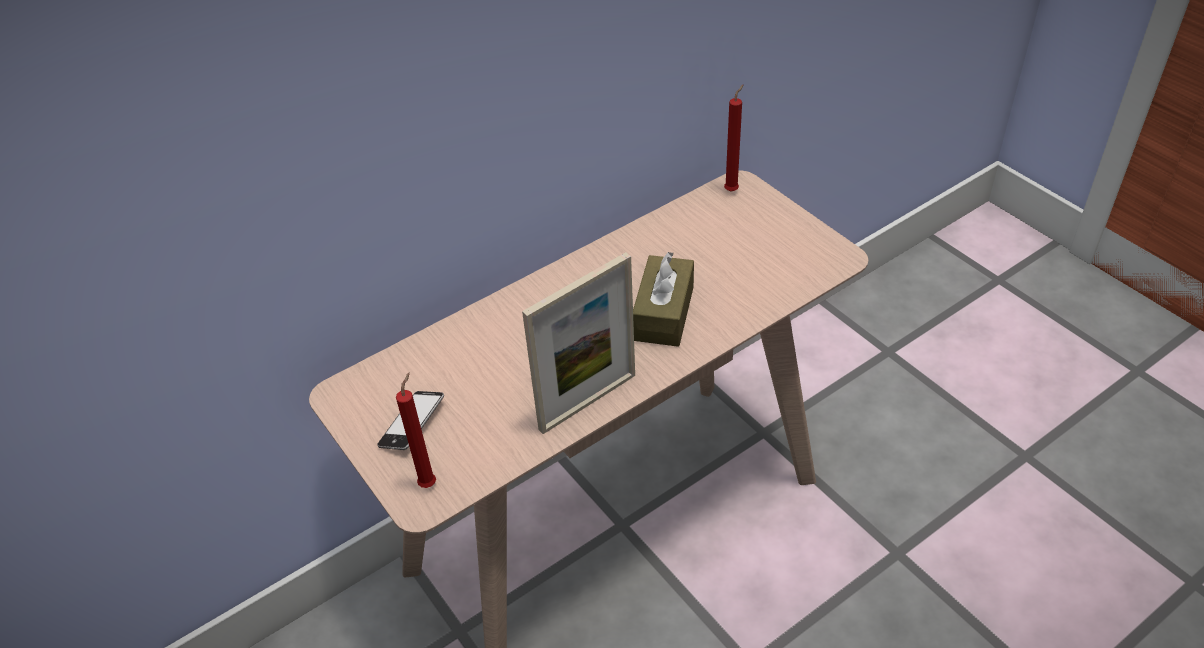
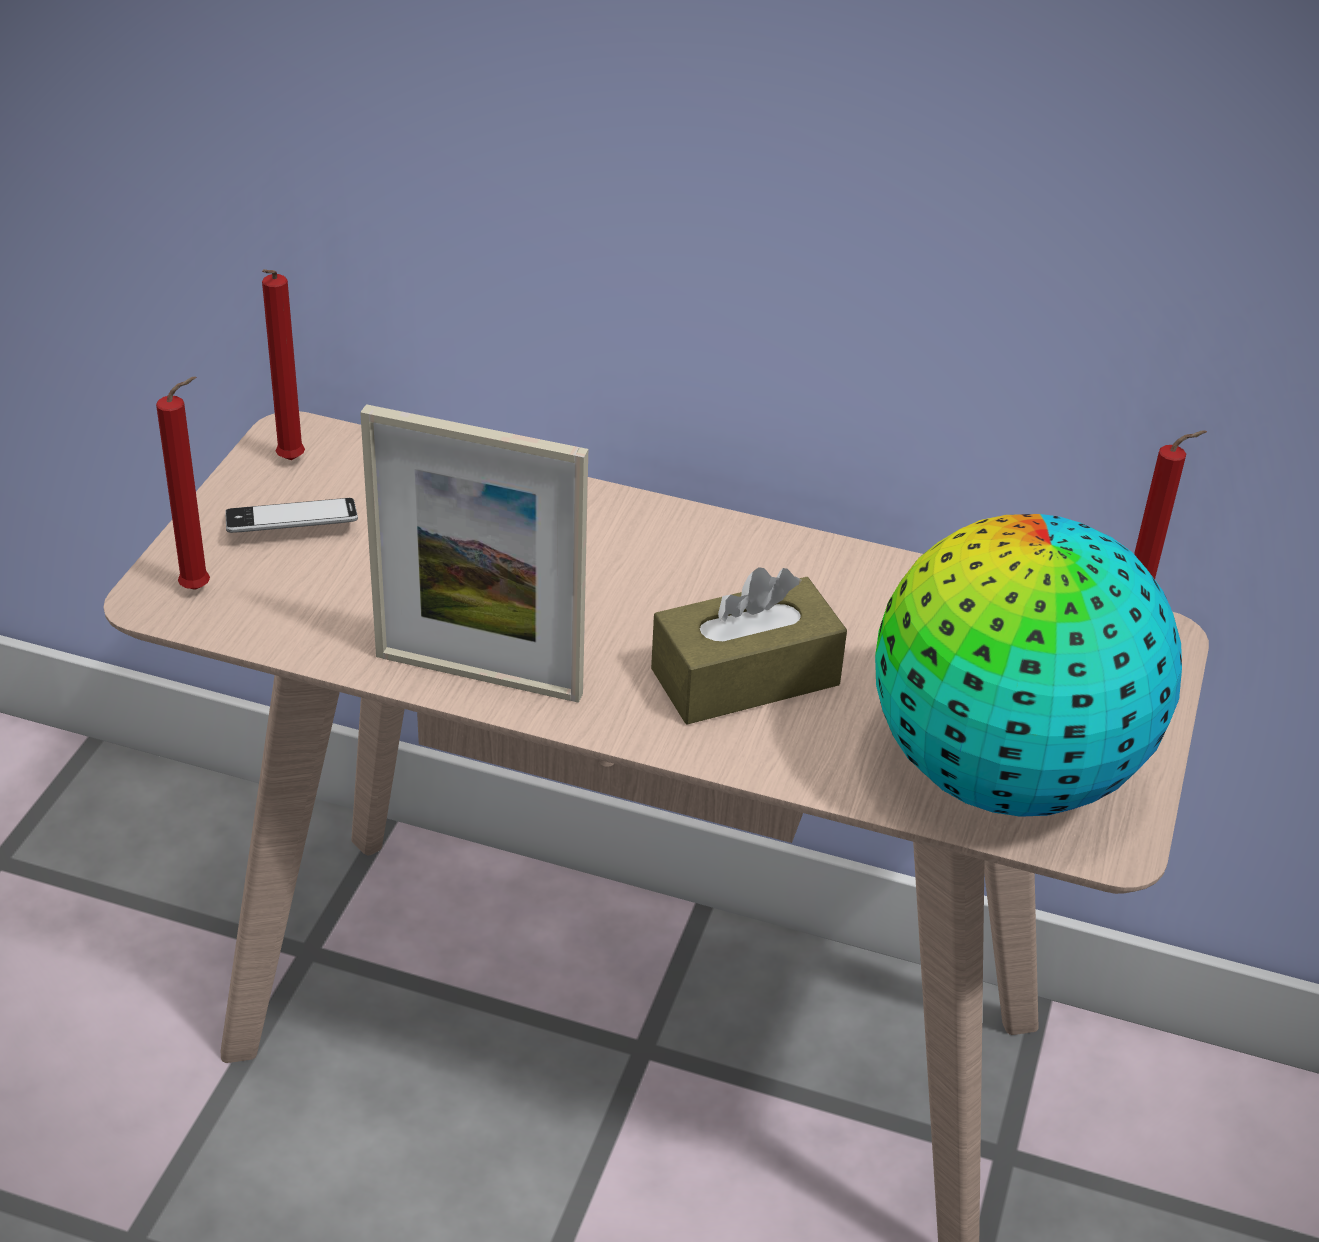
camera: 50 degrees right, 5 degrees down
(359, 405) = (288, 462): none -> red candle
(782, 266) = (1003, 774): none -> globe

